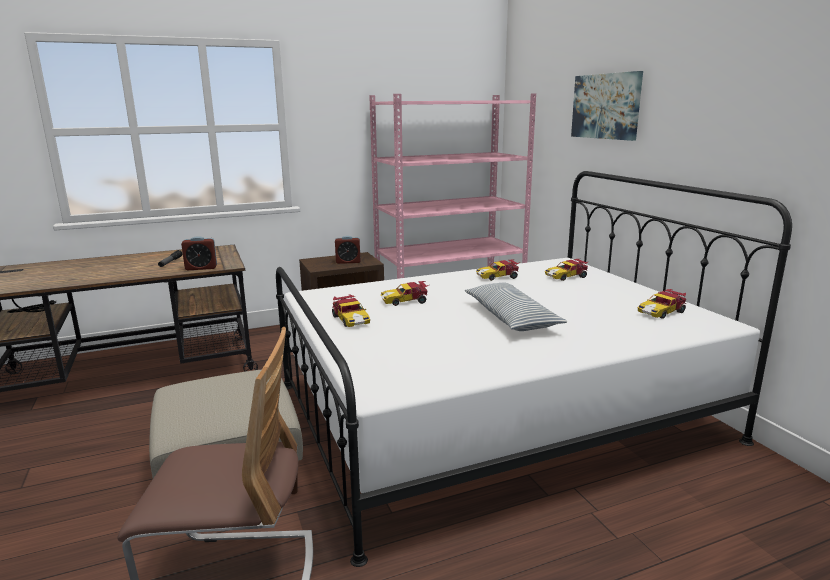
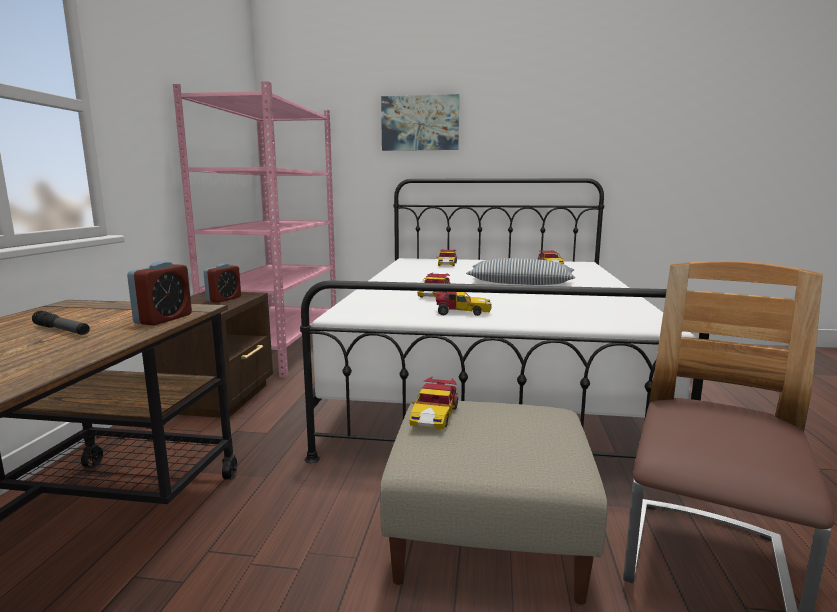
camera: 60 degrees left, 5 degrees down
(498, 277) = (415, 272): toy car -> toy car (434, 416)

